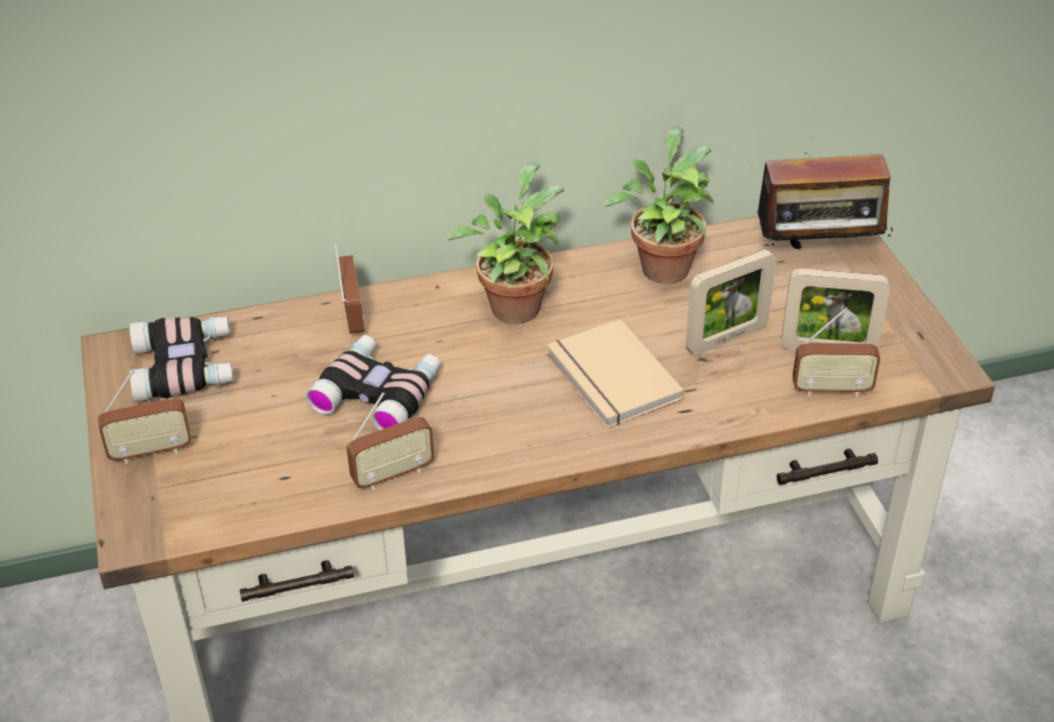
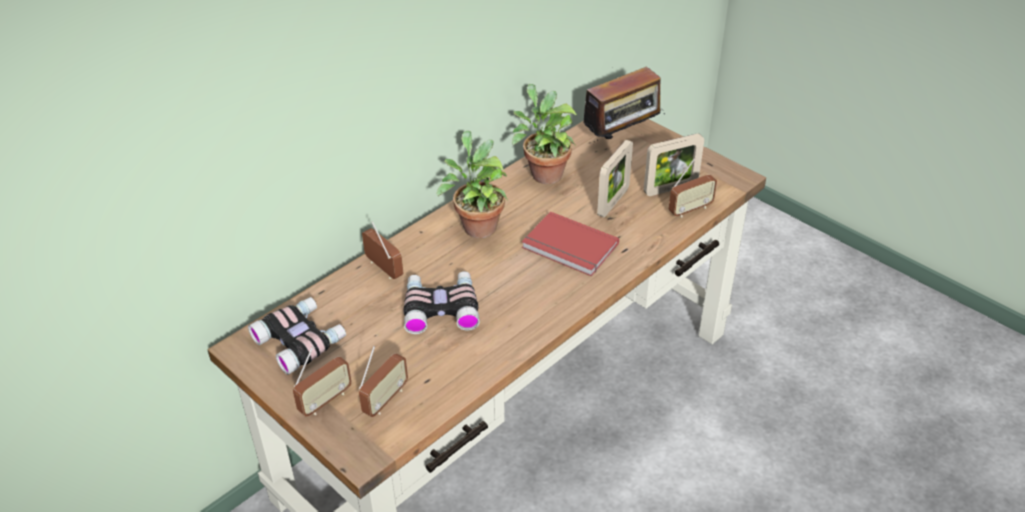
camera: 30 degrees left, 0 degrees up
(393, 474) = (492, 351): radio -> radio (385, 400)
(610, 378) = (569, 248): beige book -> red book

